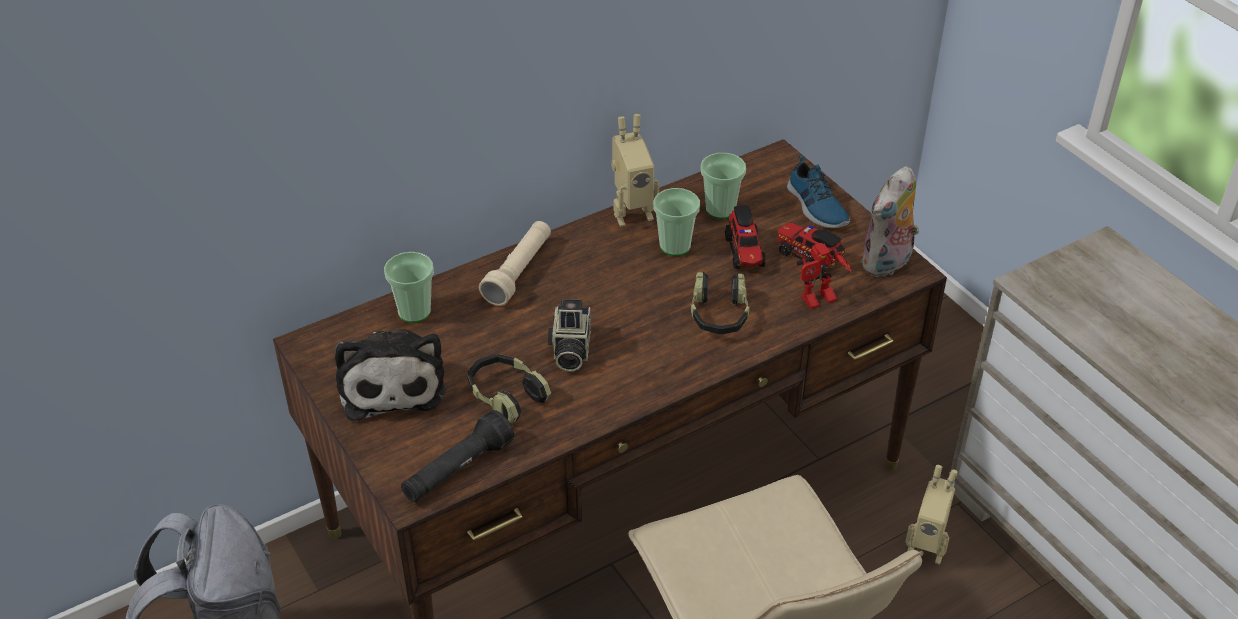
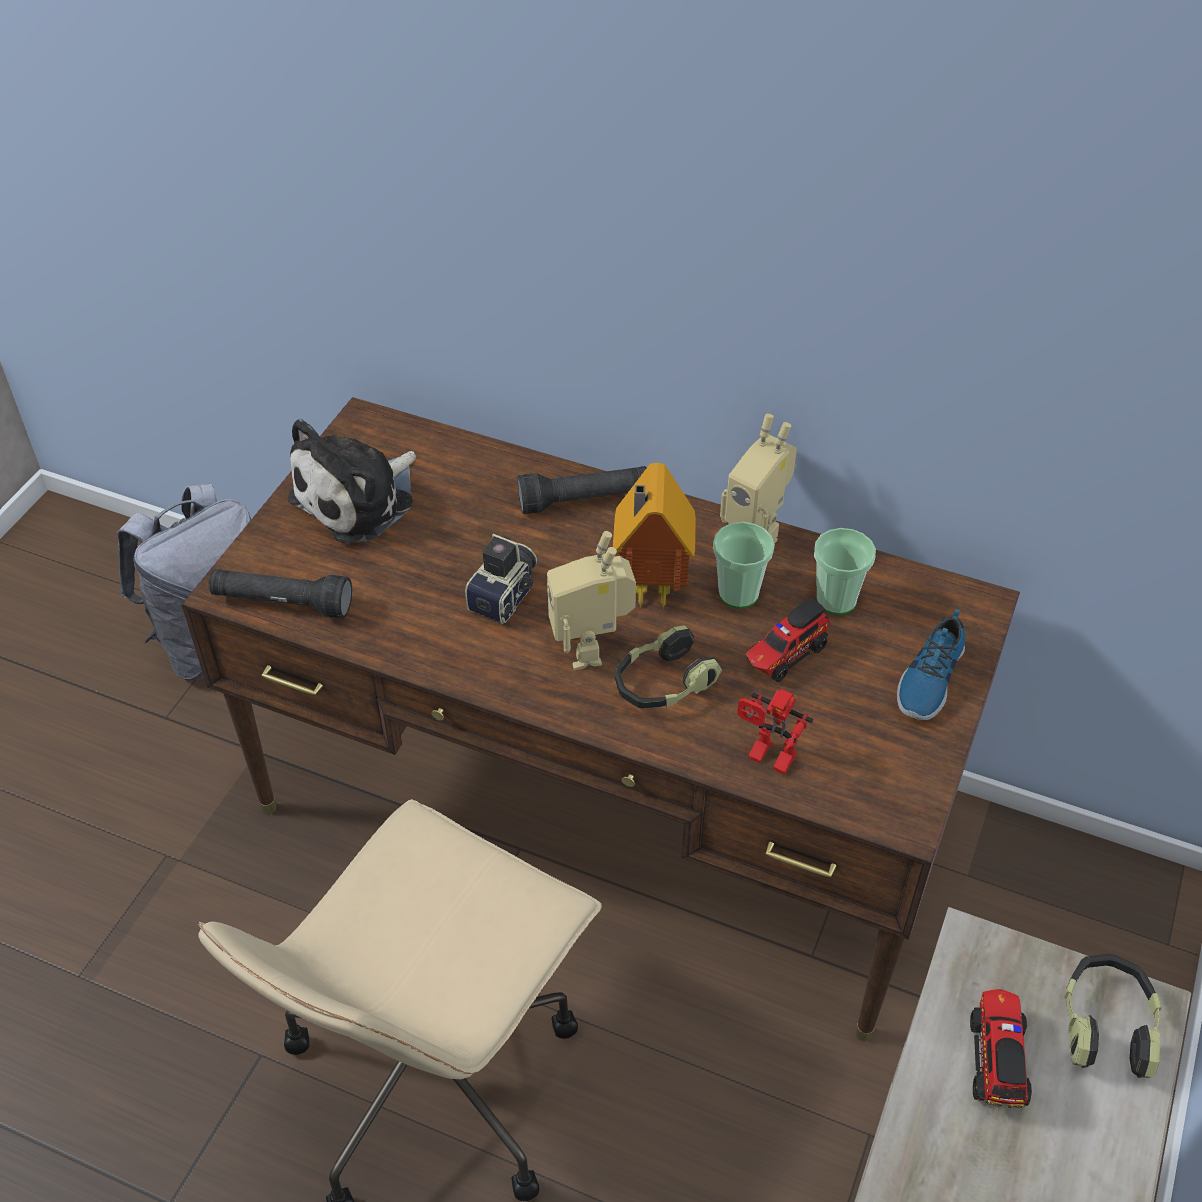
camera: 55 degrees right, 5 degrees up
(414, 312) = (463, 461): cup -> none
(506, 396) = (405, 584): headphones -> headphones (1106, 1024)
(519, 272) = (584, 500): beige flashlight -> black flashlight
(569, 350) = (506, 595): camera -> camera turned 150 degrees clockwise
(630, 282) = (648, 588): none -> toy house
(808, 256) = (834, 713): toy truck -> toy truck (997, 1059)
(887, 264) = (895, 792): plush toy -> none
(927, 546) = (775, 1133): toy robot -> toy robot (592, 648)

